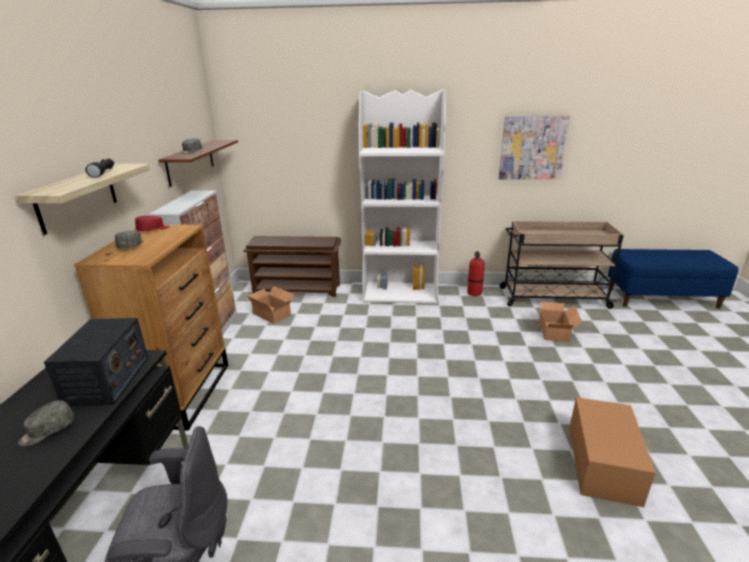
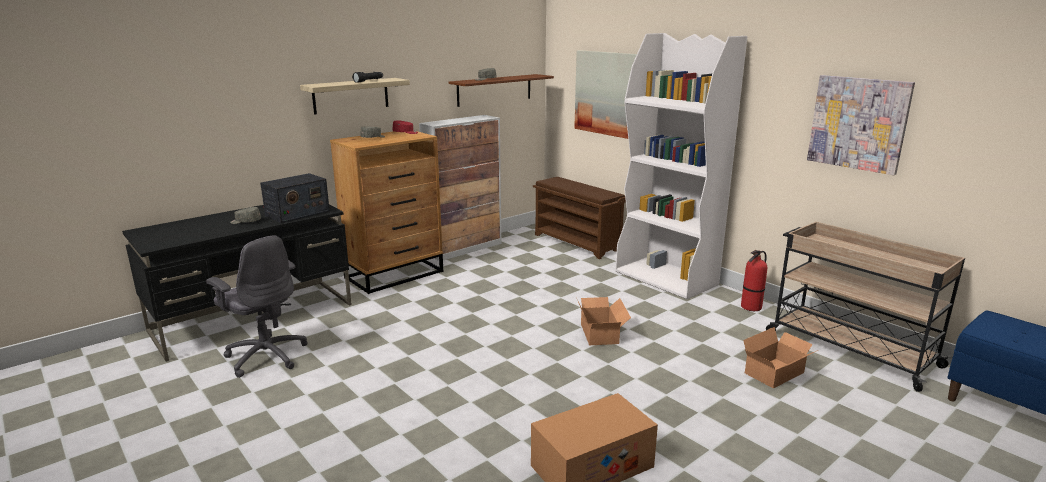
camera: 45 degrees right, 5 degrees down
(272, 313) = (527, 252): cardboard box -> cardboard box (601, 333)
(301, 150) = (606, 93): none -> picture

